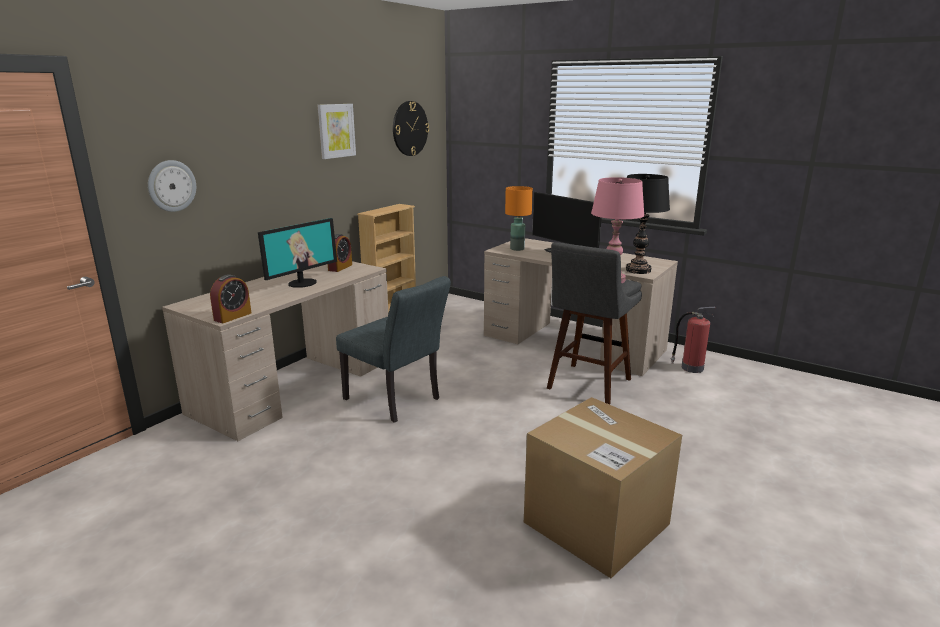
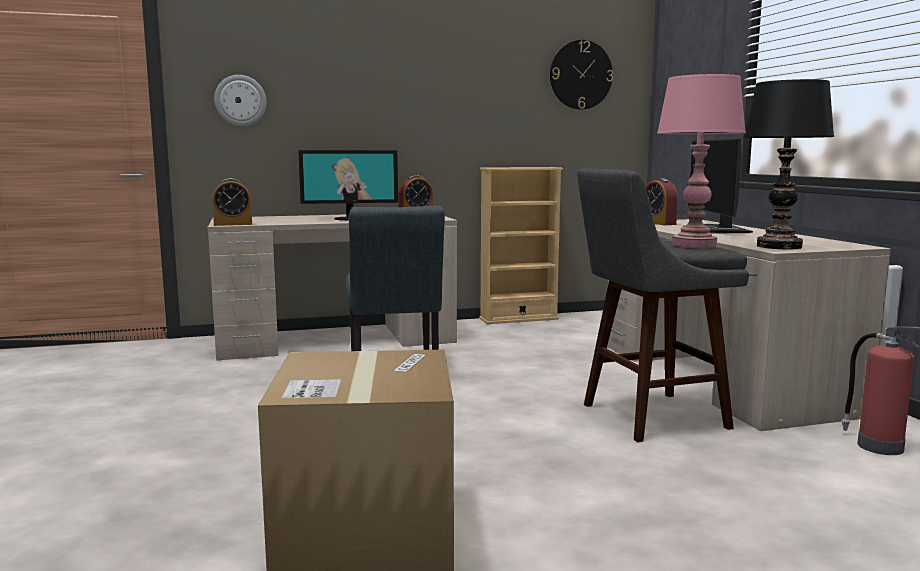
camera: 40 degrees right, 10 degrees down
(336, 130) = (457, 66): picture -> none
(517, 249) = (658, 223): orange table lamp -> alarm clock

